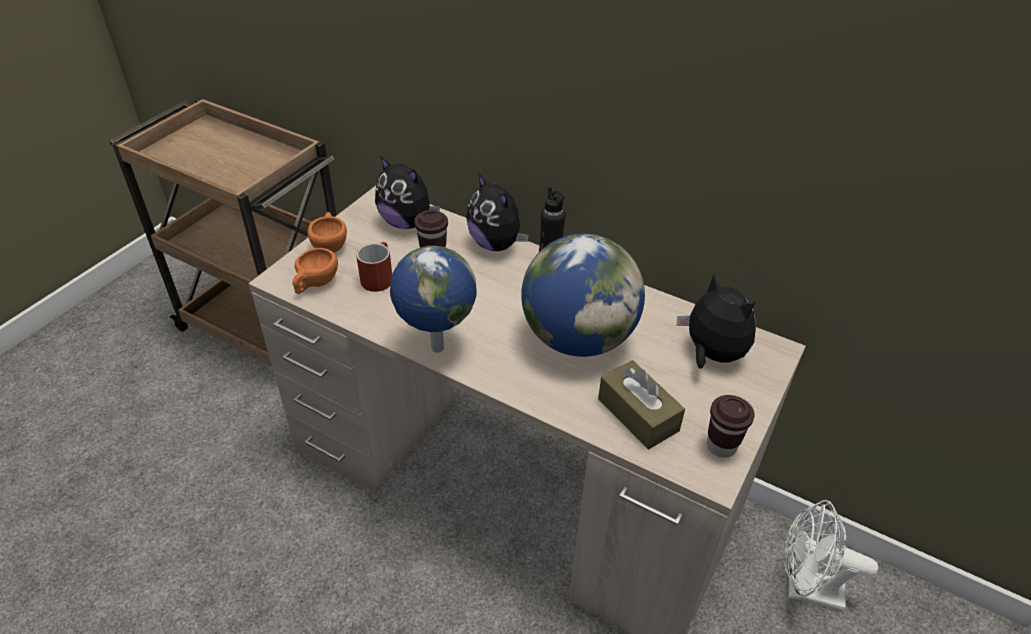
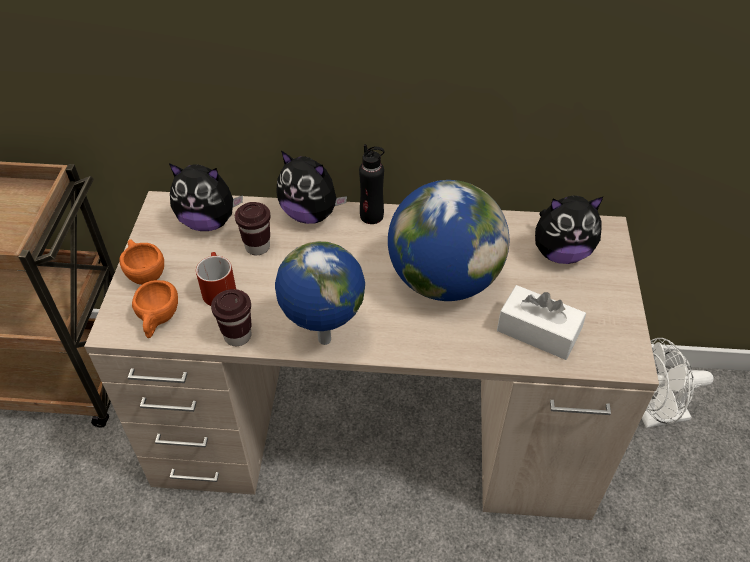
camera: 25 degrees left, 5 degrees up
(638, 414) = (538, 332): brown tissue box -> white tissue box
(711, 355) = (561, 253): plush toy -> plush toy turned 150 degrees clockwise
(721, 446) = (619, 332): brown cup -> brown cup (237, 336)

